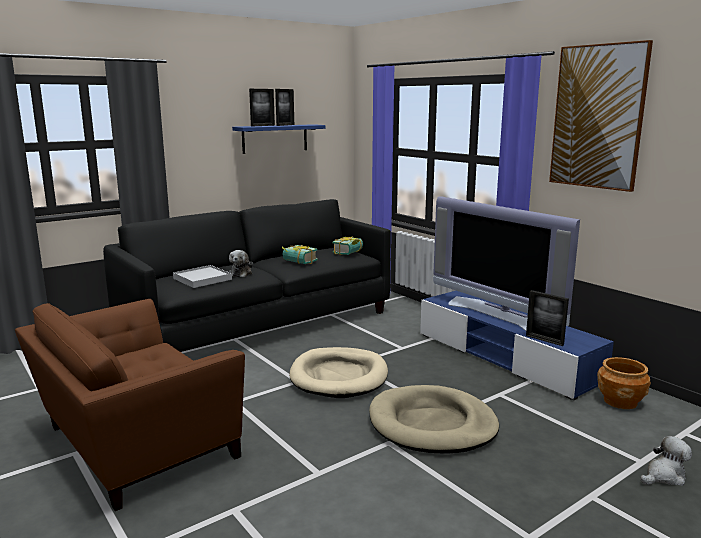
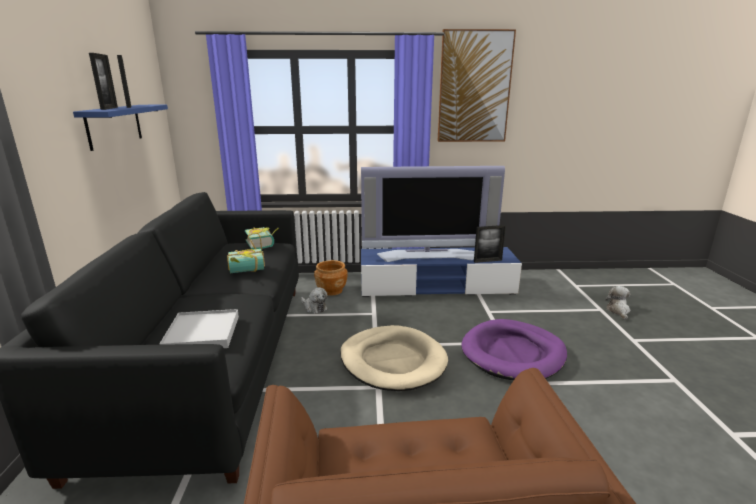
camera: 55 degrees left, 5 degrees up
(241, 273) = (223, 306): plush toy -> plush toy (314, 307)
(432, 424) = (513, 353): beige dog bed -> purple dog bed
(620, 401) = (528, 283): brown planter -> brown planter (331, 290)

